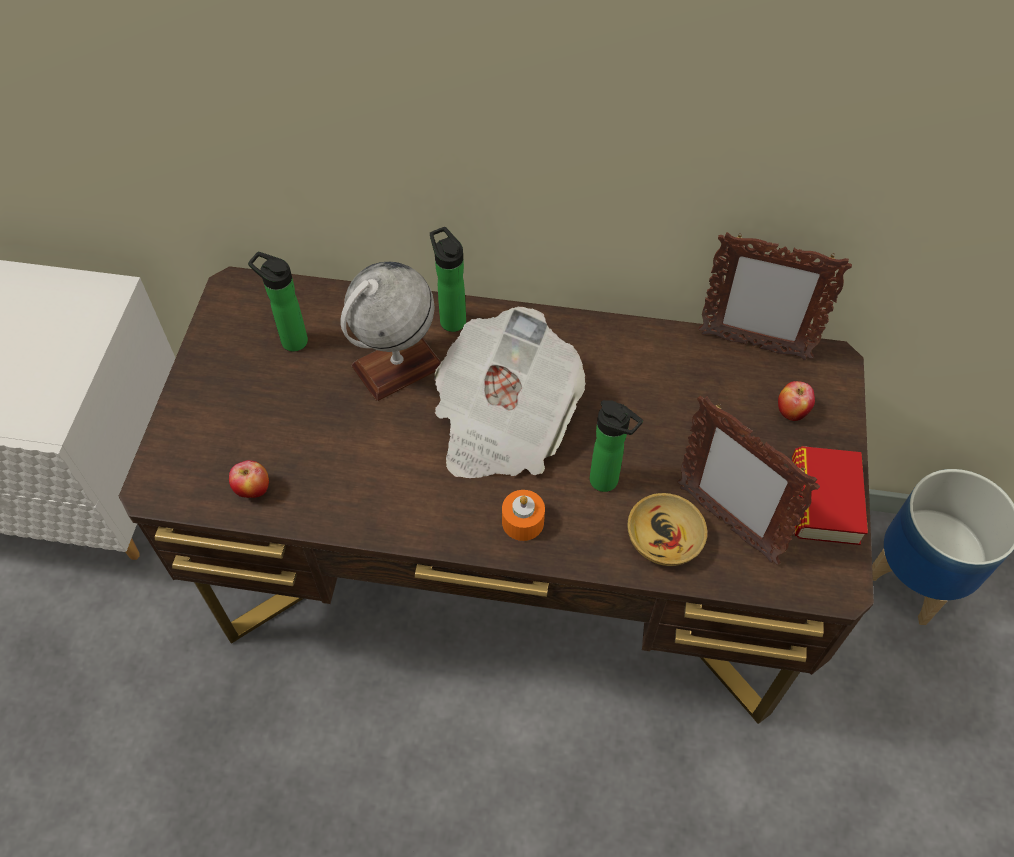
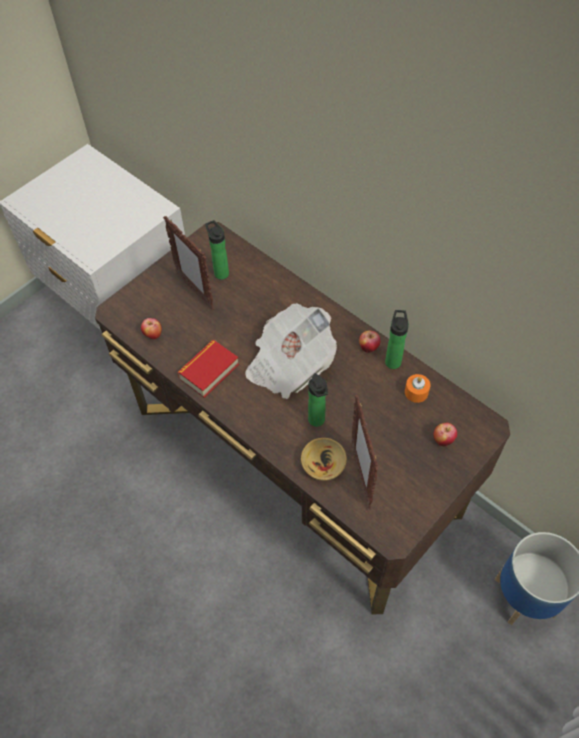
camera: 35 degrees right, 0 degrees up
(397, 366) = (260, 311): globe -> none
(451, 319) = (303, 300): bottle -> bottle (393, 360)
(523, 521) = (261, 417): orange candle -> orange candle (416, 392)
(595, 339) = (368, 347): none -> apple
(753, 345) = (451, 394): picture frame -> picture frame (194, 290)
(824, 500) = (422, 494): book -> book (209, 371)

